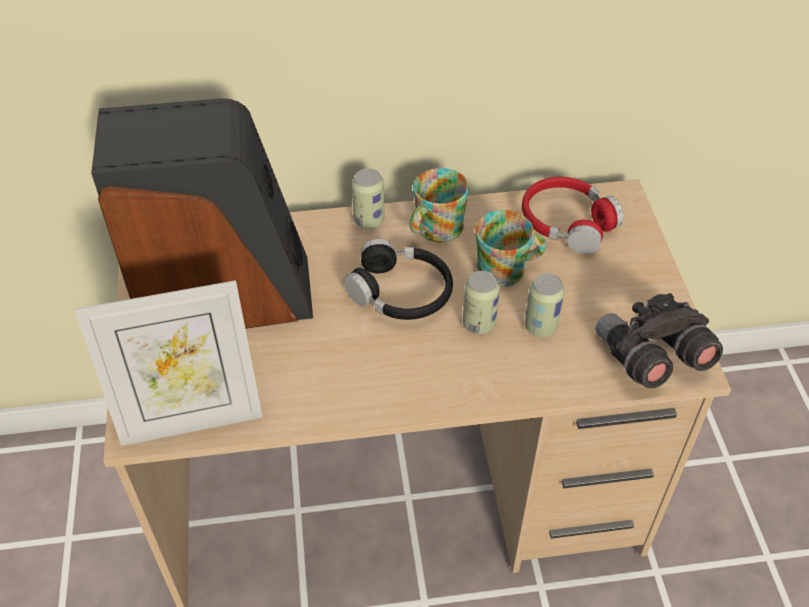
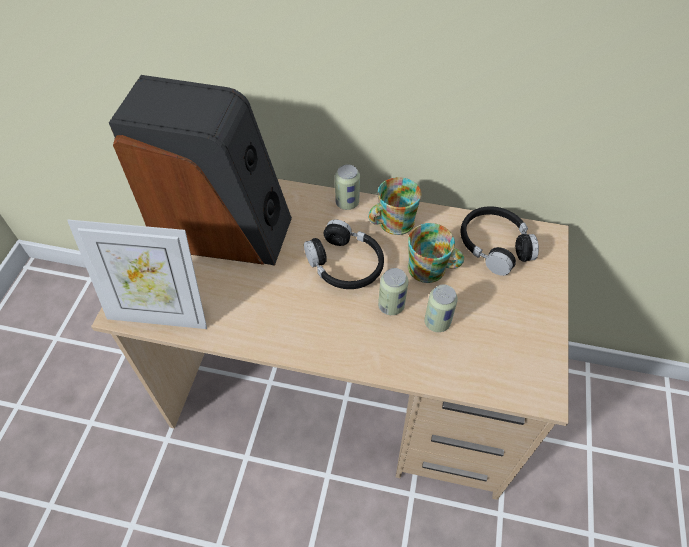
camera: 20 degrees right, 5 degrees up
(567, 223) = (495, 245): red headphones -> black headphones
(650, 357) = (513, 375): grey binoculars -> none

